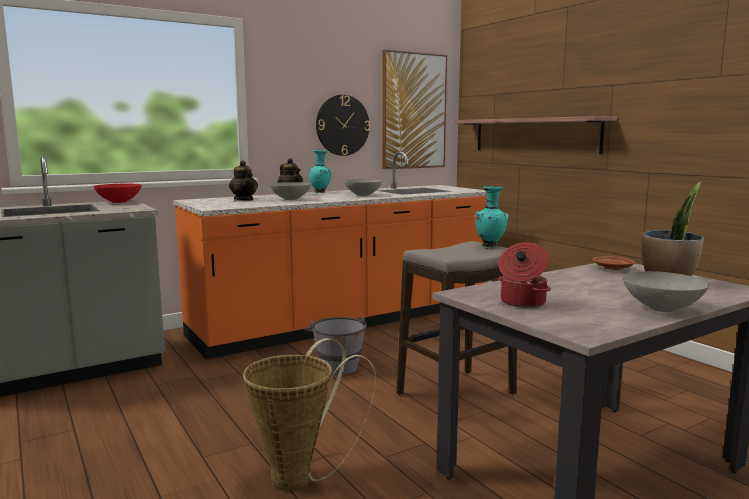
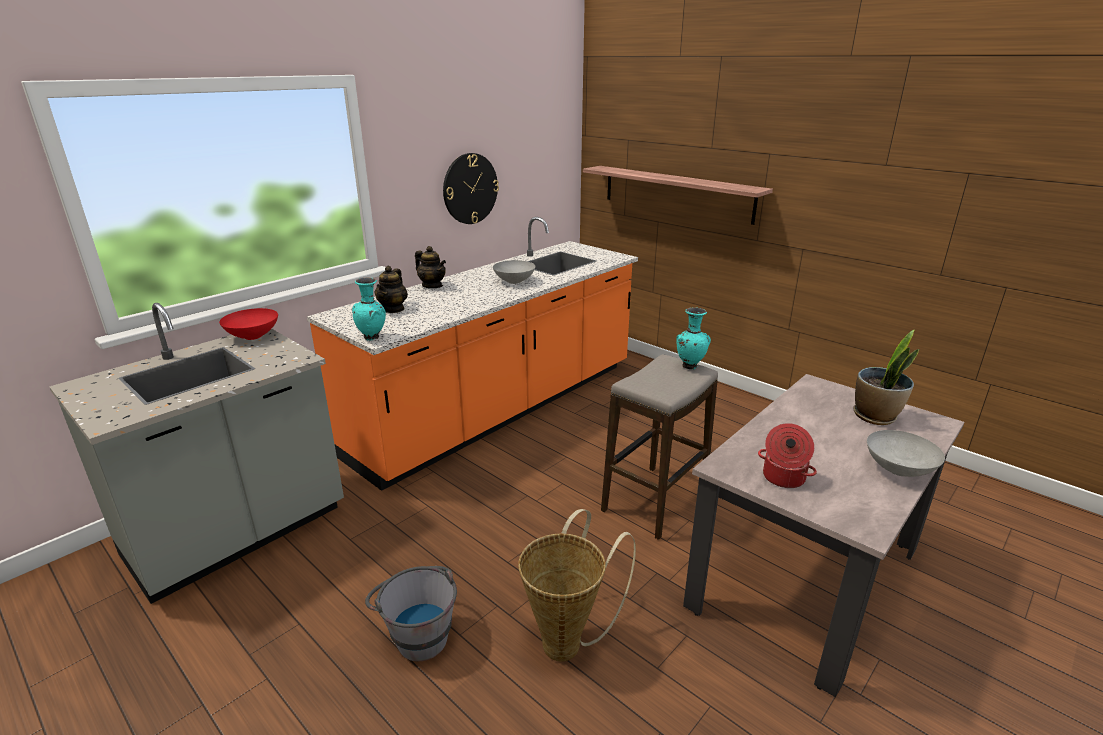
camera: 15 degrees left, 15 degrees up
(244, 200) = (393, 309): teapot -> teapot turned 60 degrees clockwise
(291, 199) = (446, 302): grey bowl -> none
(321, 193) = (462, 277): turquoise vase -> turquoise vase (373, 338)
(337, 365) = (524, 478): grey bucket -> grey bucket (418, 633)
(413, 111) = (539, 160): picture -> none
(612, 268) = (816, 395): brown plate -> none

